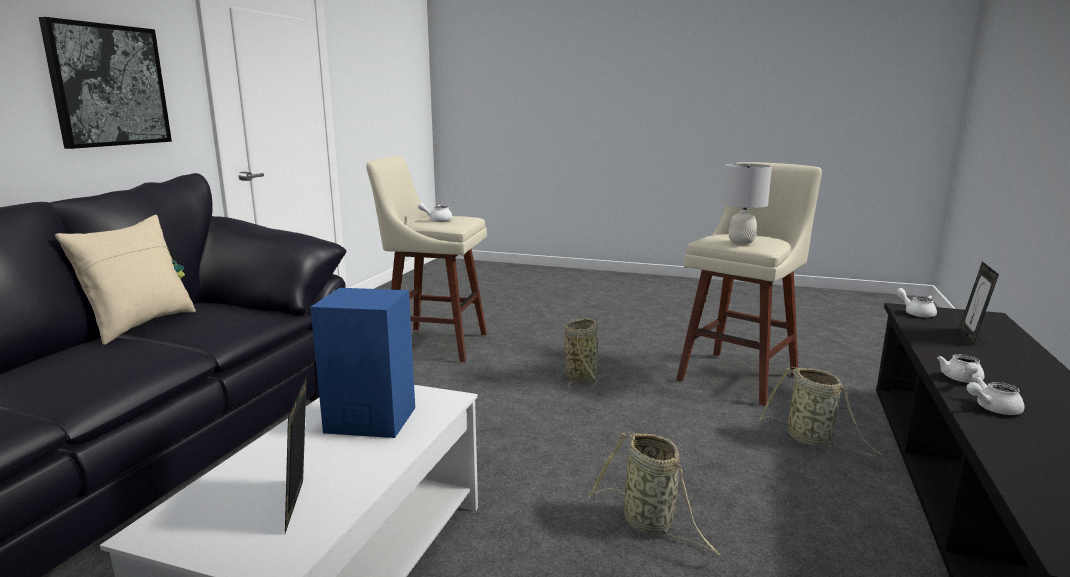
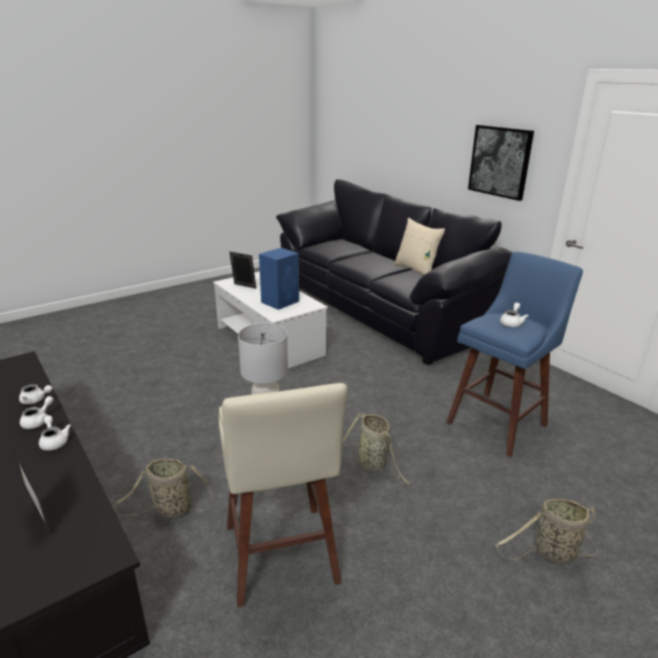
camera: 125 degrees right, 10 degrees up
(435, 344) = (498, 423): beige stool -> blue stool
(651, 524) = (206, 405): basket -> basket (551, 553)
(916, 313) = (97, 549): white teapot -> white teapot (36, 400)

